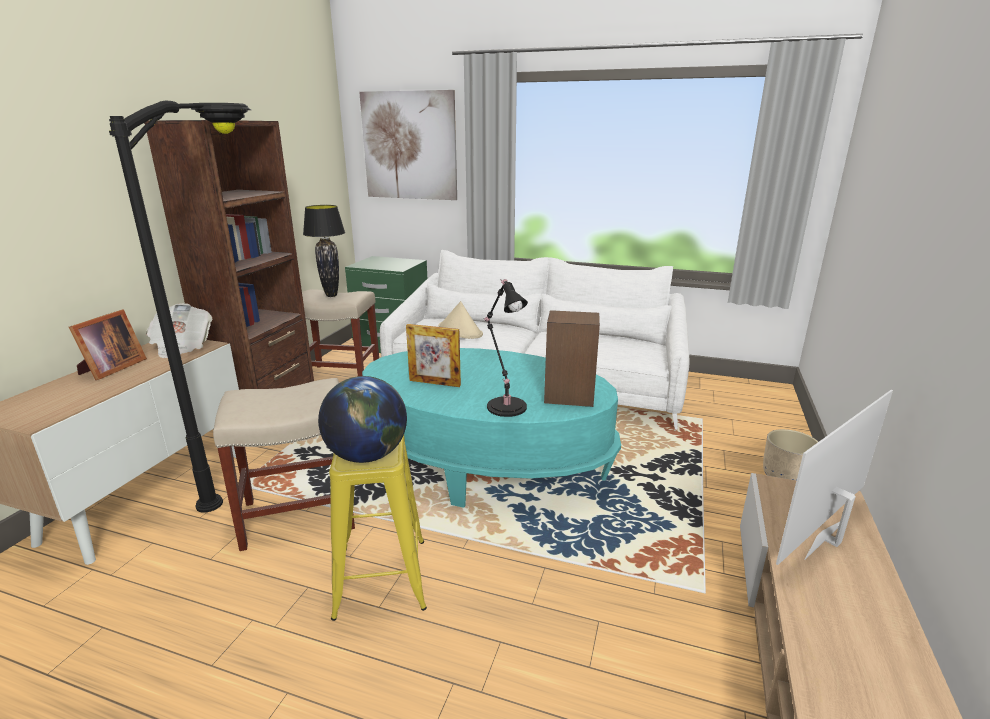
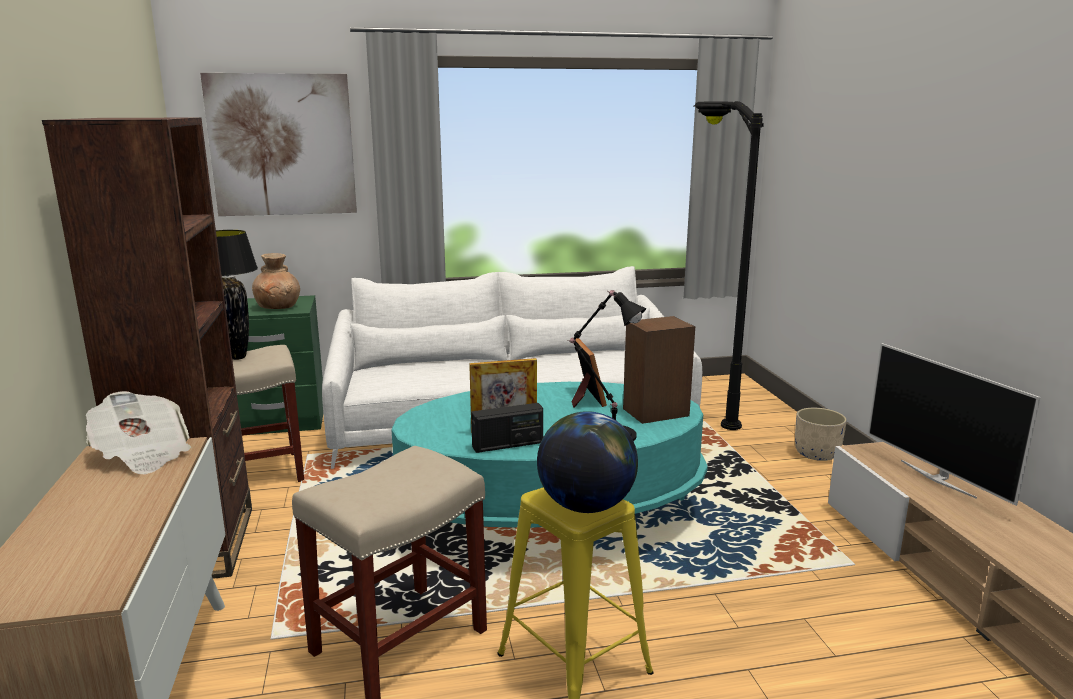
camera: 30 degrees left, 5 degrees down
(111, 369) = (82, 506): picture frame -> picture frame (585, 398)
(262, 464) = (272, 605): black floor lamp -> black floor lamp (704, 403)
(391, 265) = (278, 307): none -> brown vase
(421, 394) = (508, 445): none -> radio
(460, 331) = (426, 375): beige hat -> none
(829, 539) = (938, 478): television -> television turned 45 degrees counterclockwise

